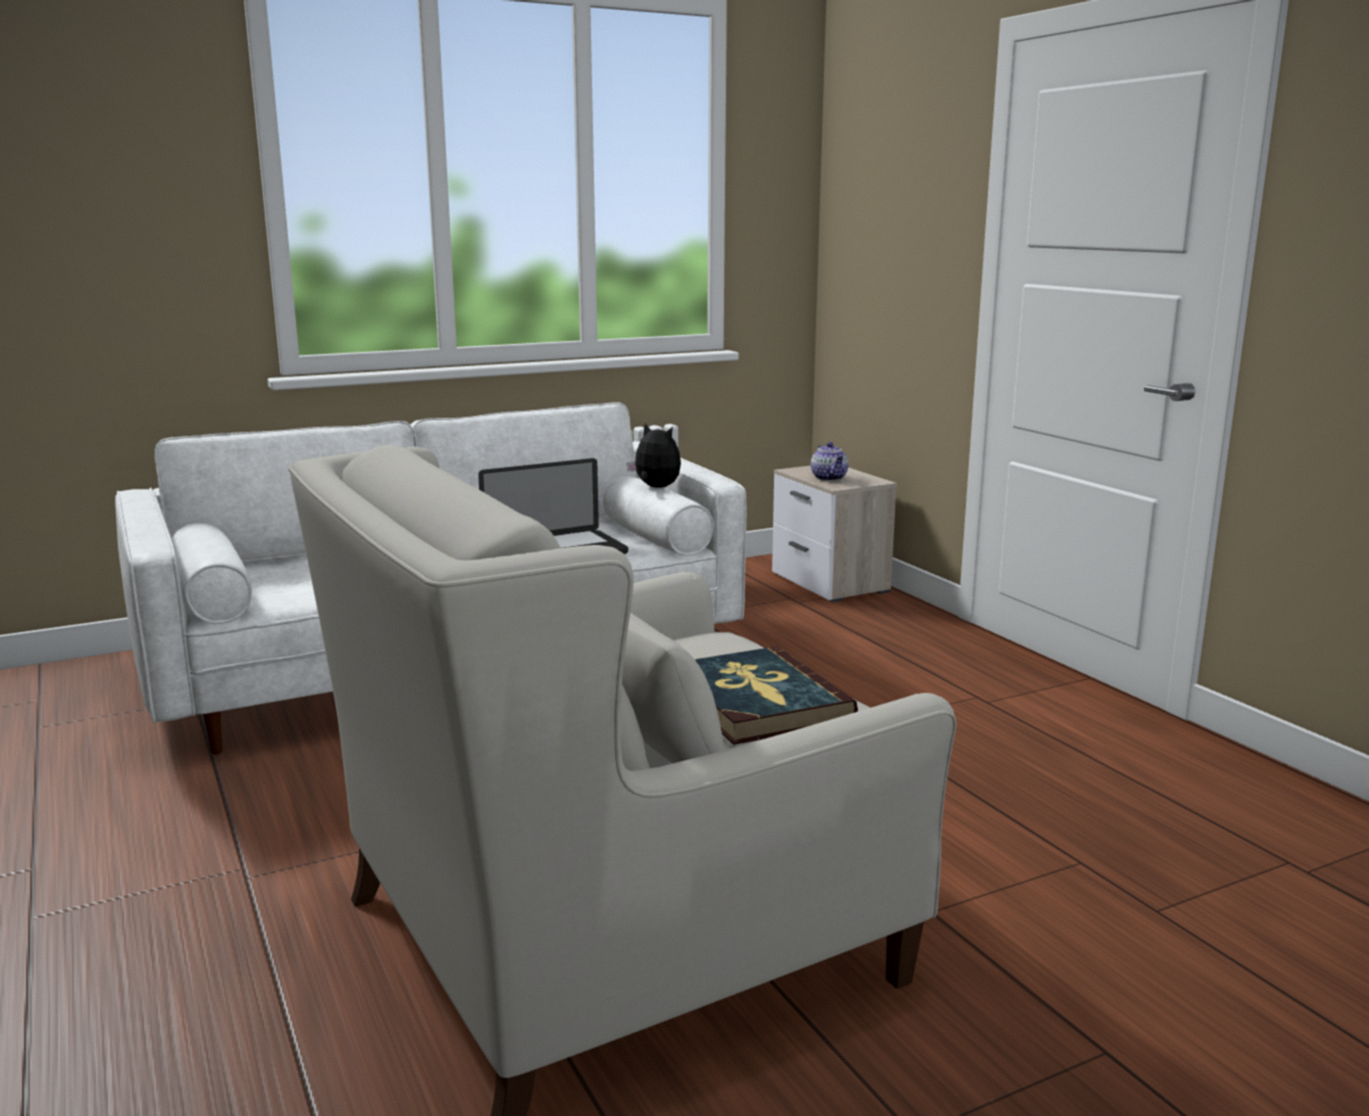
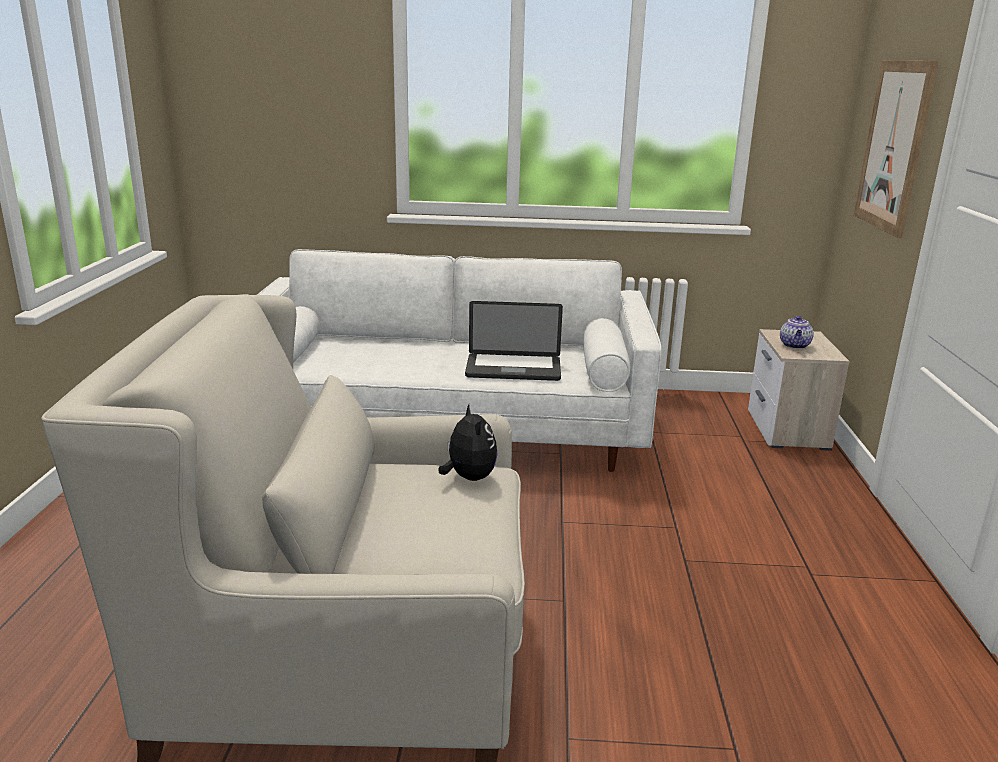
camera: 30 degrees right, 5 degrees up
(655, 488) = (606, 333): plush toy -> plush toy (468, 477)
(757, 702) = (426, 537): book -> none
(904, 237) = (893, 146): none -> picture

